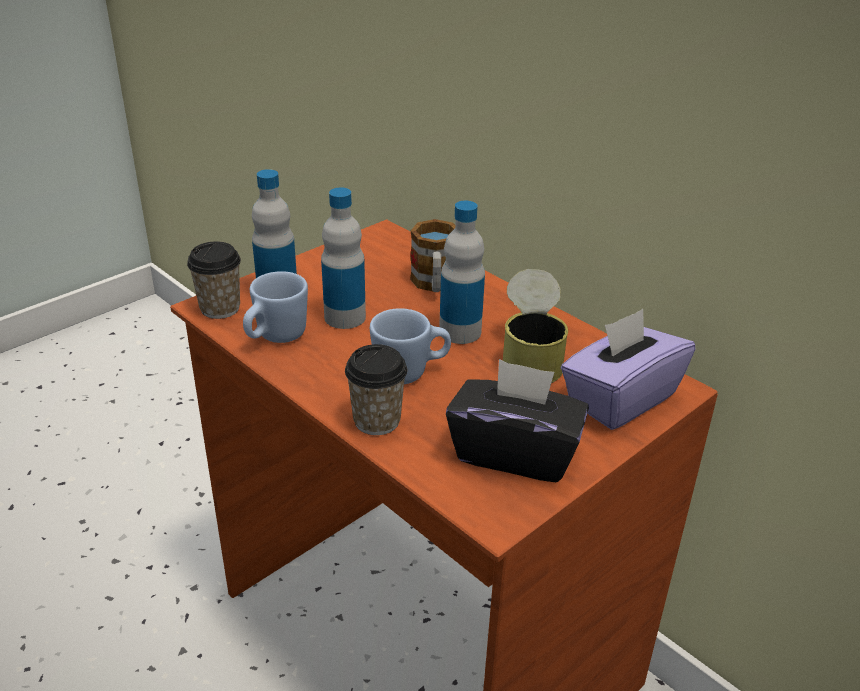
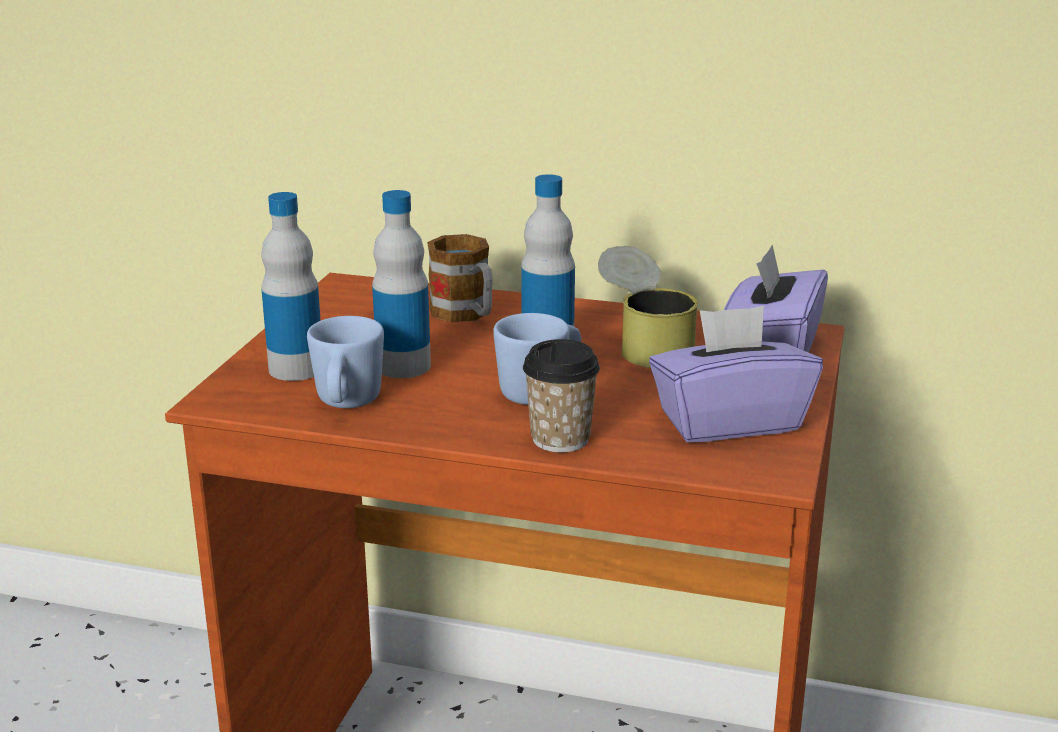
camera: 30 degrees left, 10 degrees down
(220, 308) = (238, 398): cup -> none
(515, 453) = (729, 422): black tissue box -> purple tissue box

